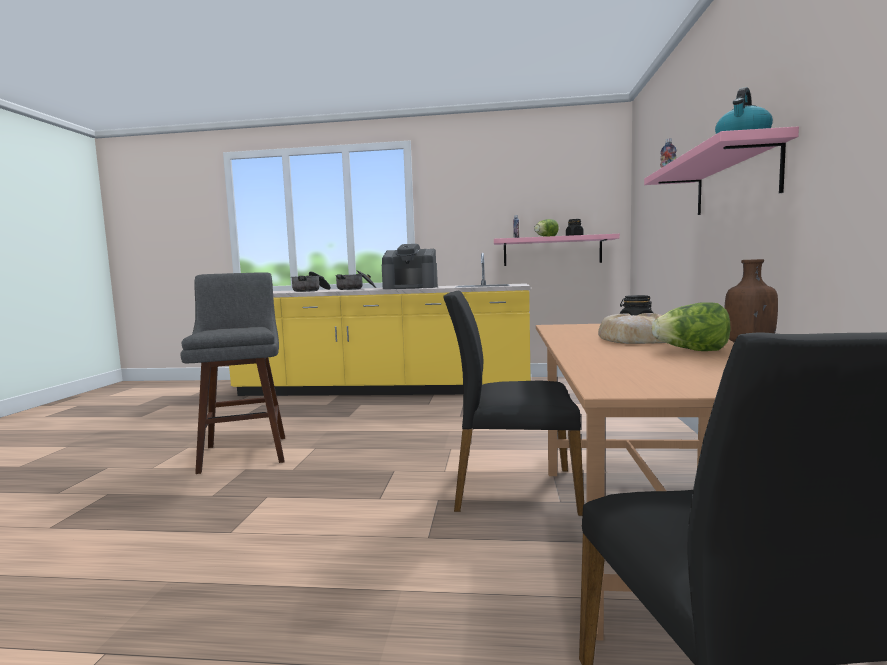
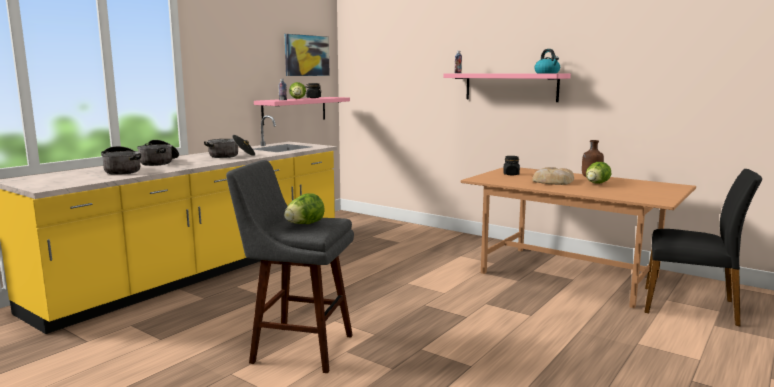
camera: 60 degrees left, 5 degrees up
(224, 328) = (304, 224): none -> lettuce
(411, 288) = (231, 156): coffee machine -> cooking pot
(513, 489) = (492, 285): black chair -> none
(574, 189) = (306, 55): none -> picture

